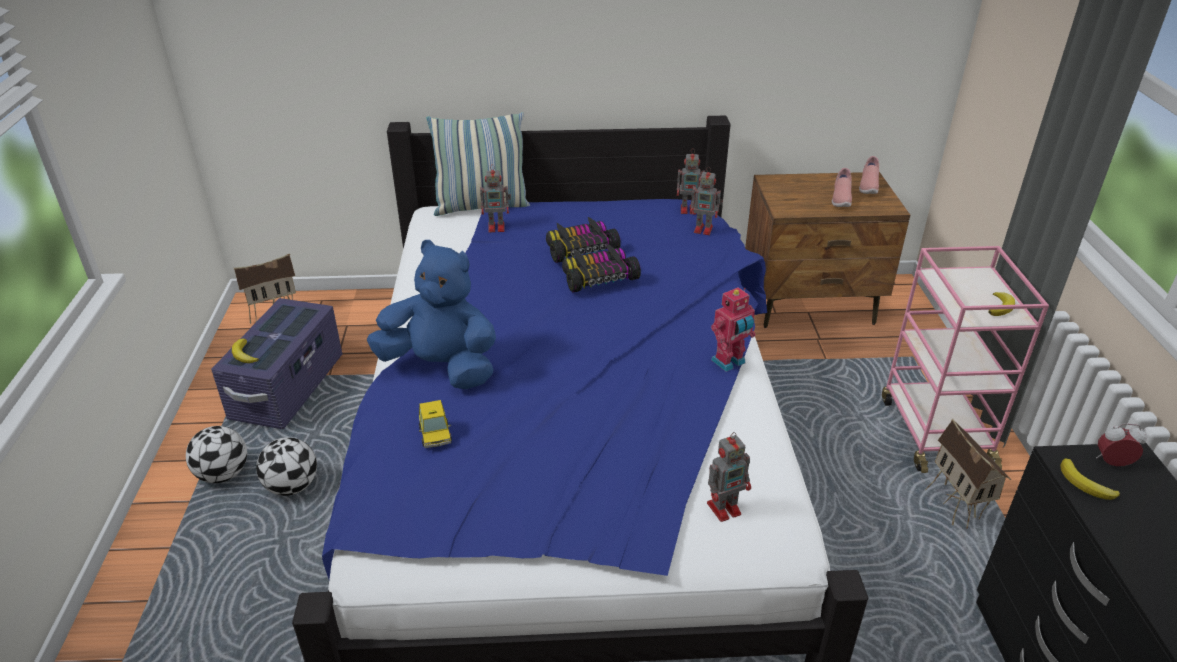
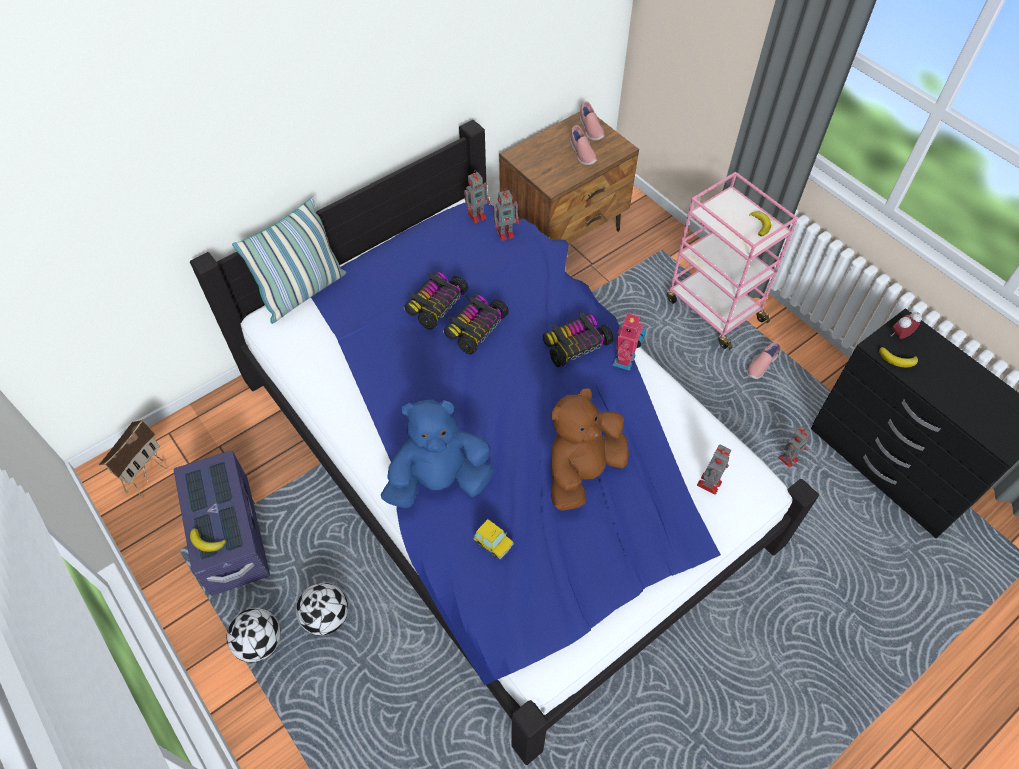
camera: 35 degrees left, 20 degrees up
(497, 227) = (344, 312): toy robot -> toy robot (788, 459)
(587, 425) = (582, 471): none -> brown plush toy
(686, 325) = (574, 343): none -> toy car
(955, 509) = (760, 366): toy house -> pink shoe

